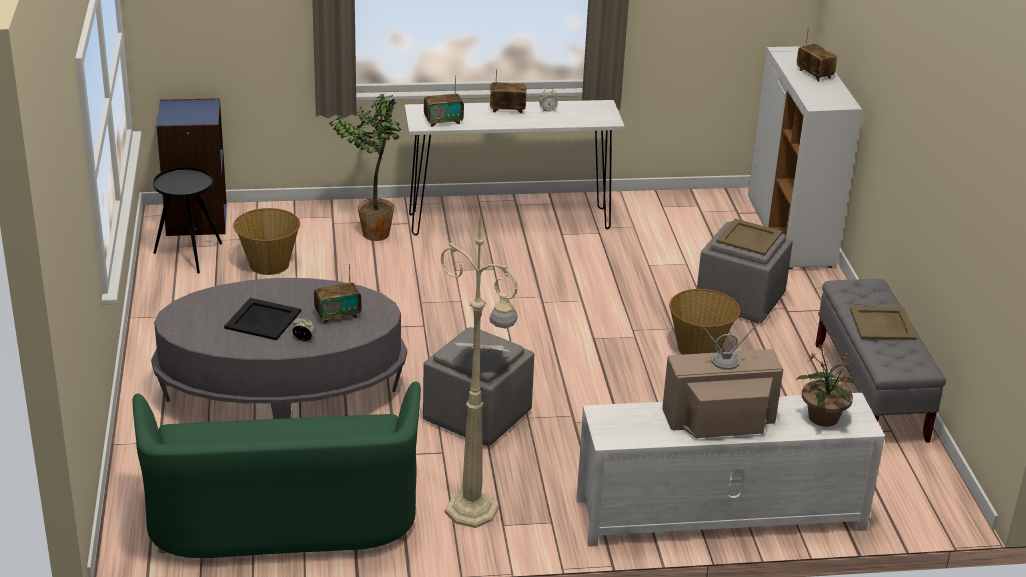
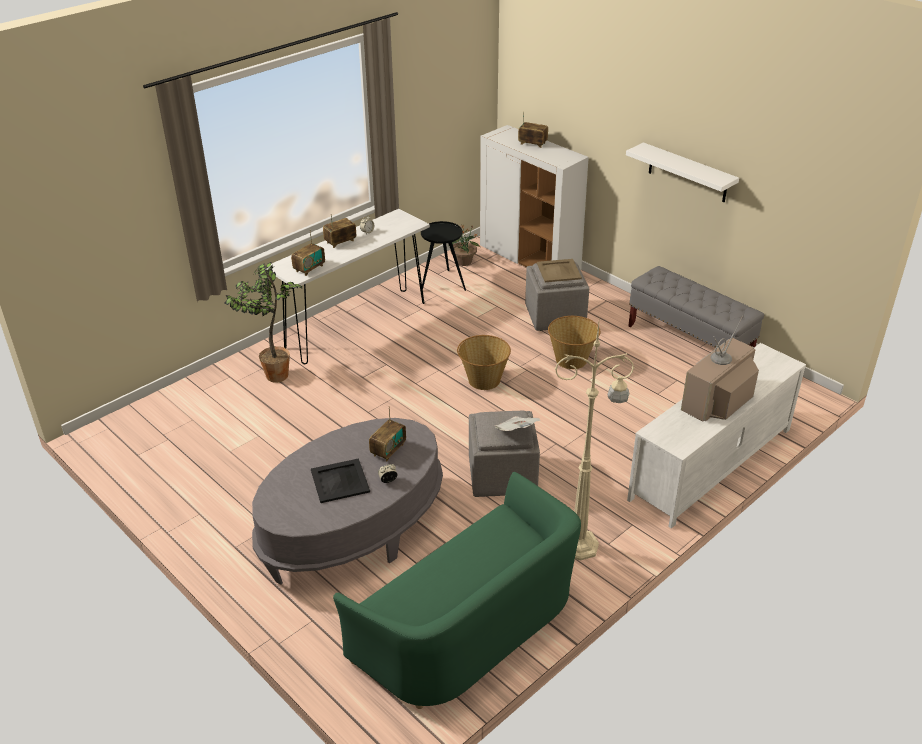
camera: 35 degrees left, 5 degrees up
(189, 255) = (155, 458): black side table -> black side table (442, 284)
(195, 220) = (126, 427): blue bookcase -> none
(268, 264) = (226, 435): basket -> basket (483, 380)
(823, 418) = (764, 369): potted plant -> potted plant (463, 262)
(881, 323) = (695, 294): beige tray -> none
(926, 157) = (687, 173): none -> white shelf

